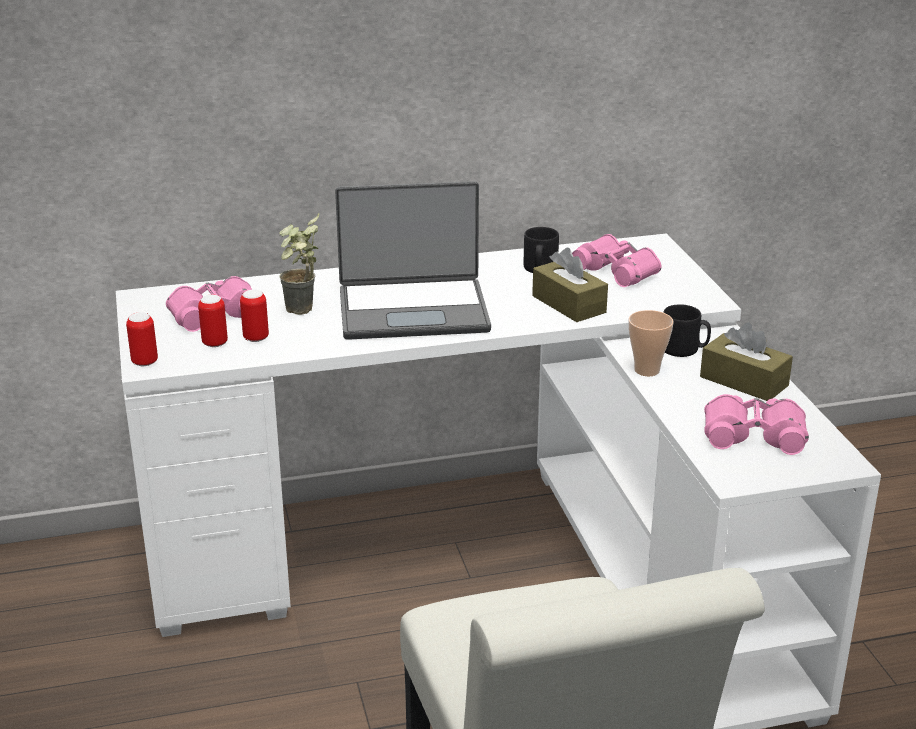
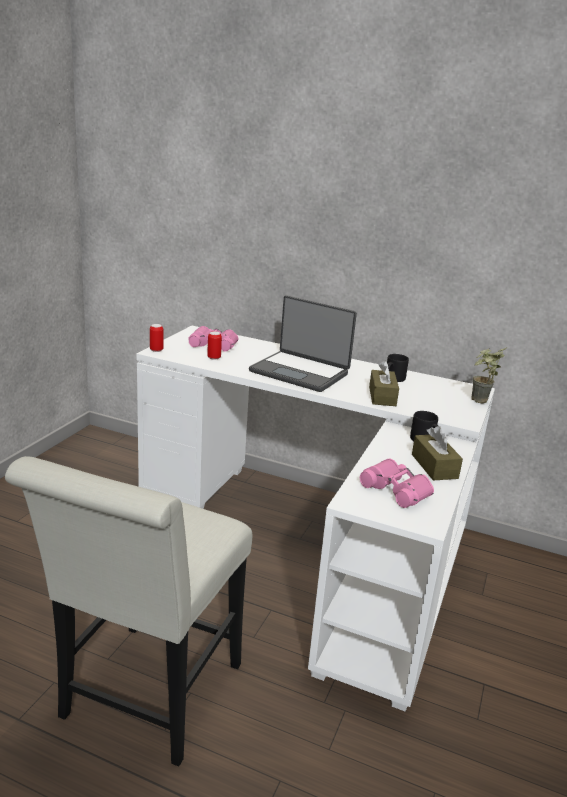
camera: 35 degrees right, 5 degrees down
(215, 343) = (194, 354): can -> none
(301, 313) = (249, 356): potted plant -> potted plant (479, 402)
(618, 270) = (435, 393): pink binoculars -> none
(647, 370) = (386, 441): cup -> none

